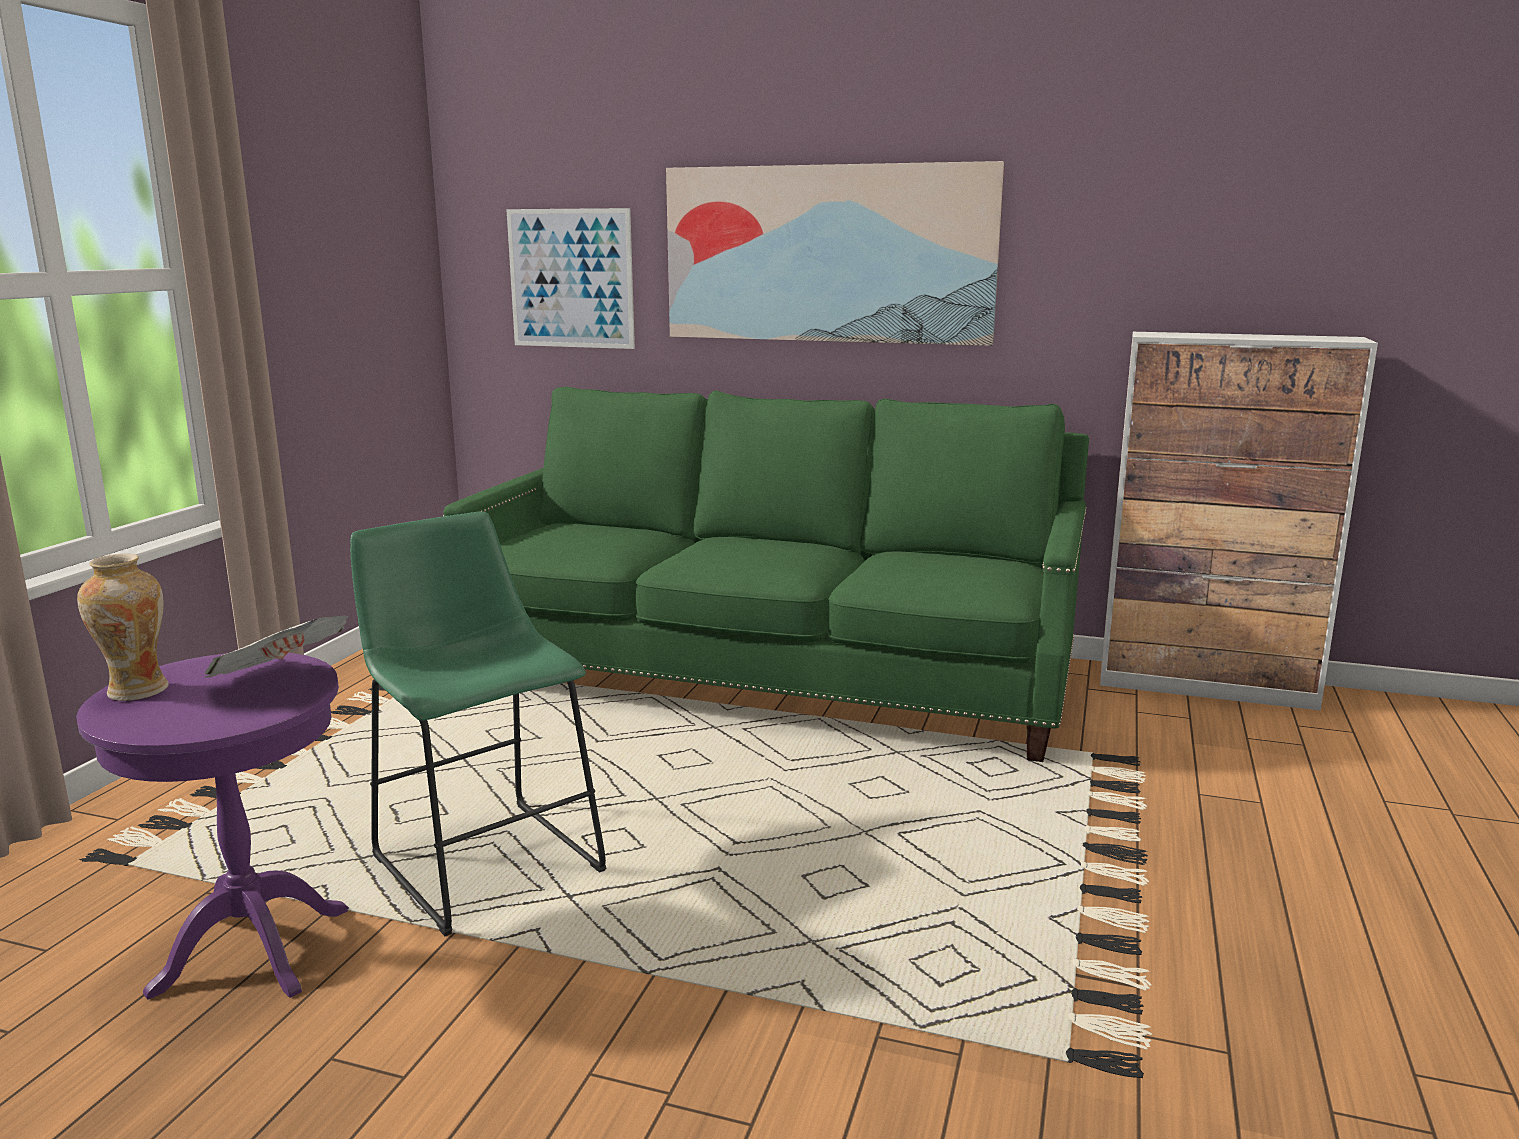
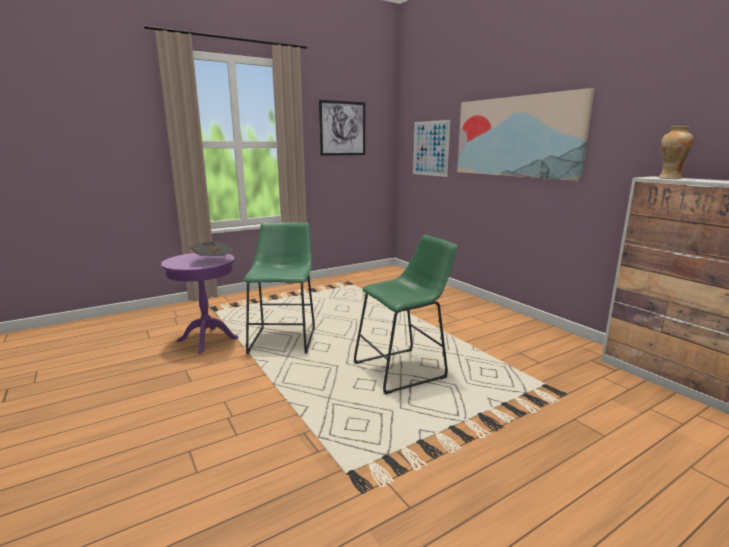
camera: 40 degrees right, 0 degrees up
(137, 691) = (187, 256): vase -> vase (670, 178)
(325, 225) = (342, 128): none -> picture
(768, 674) = (453, 314): green sofa -> none
(855, 820) = (404, 370): none -> green stool

